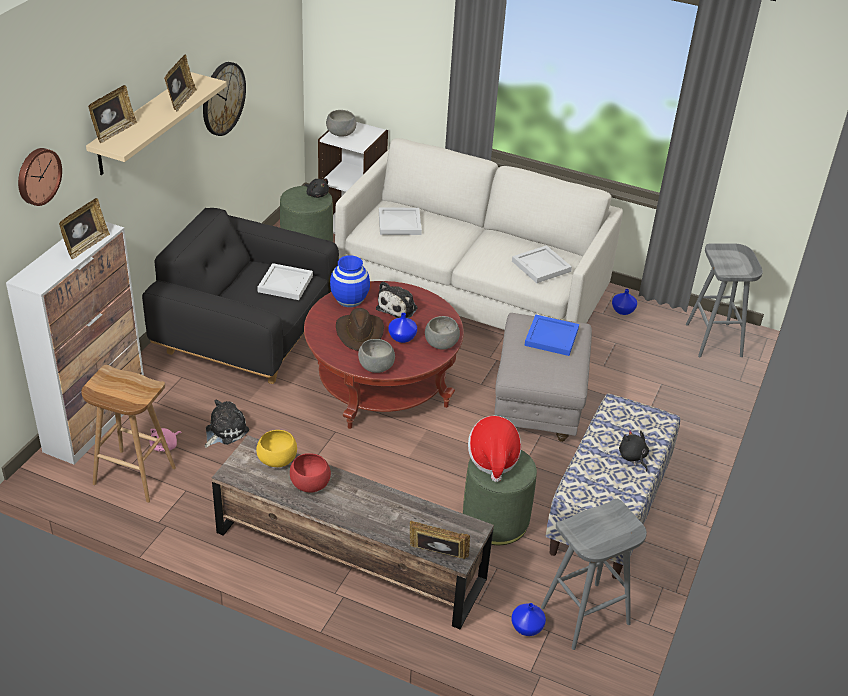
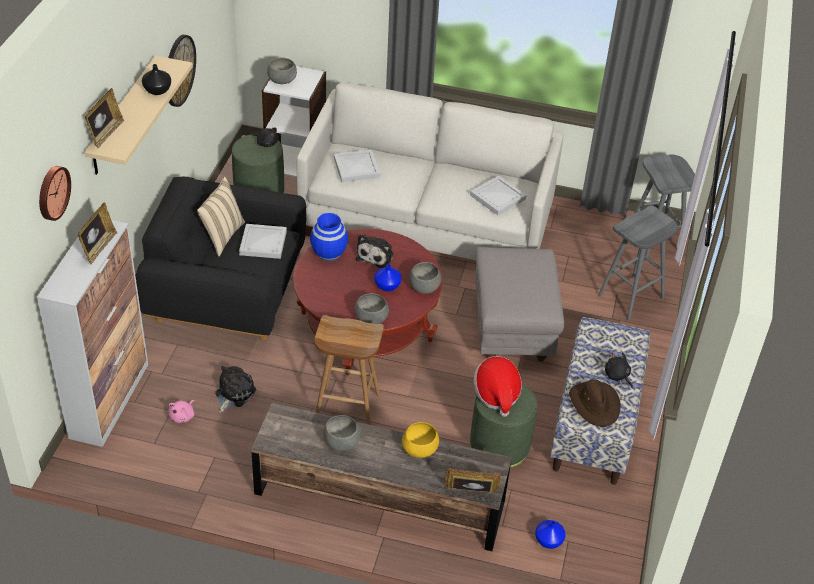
camera: 10 degrees left, 5 degrees up
(133, 476) = (161, 450): brown stool -> brown stool (346, 408)
(181, 101) = (157, 90): picture frame -> black vase
(246, 273) = (222, 236): none -> beige pillow
(277, 459) = (306, 422): yellow bowl -> yellow bowl (420, 448)
(310, 484) = (342, 442): red bowl -> grey bowl
(360, 333) = (347, 286): brown hat -> brown hat (595, 404)
(552, 338) = (522, 268): blue tray -> none
(584, 616) = (595, 523): grey stool -> grey stool (630, 298)
(623, 310) = (568, 222): blue vase -> none

